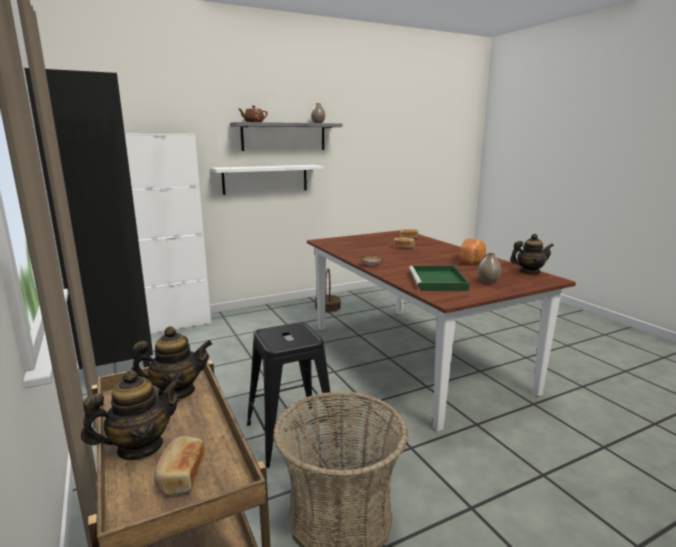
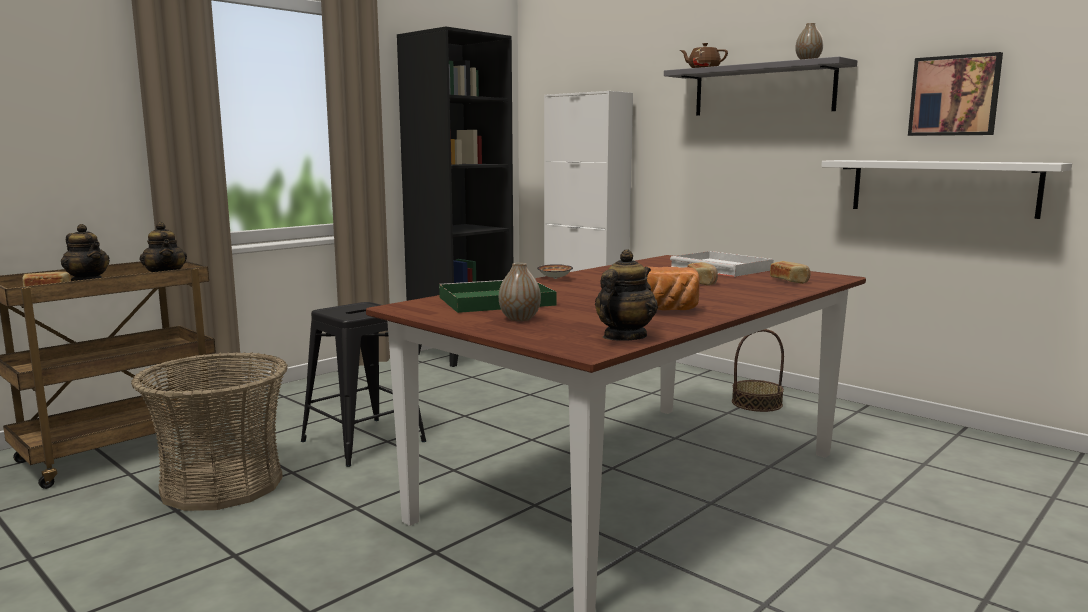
camera: 70 degrees right, 5 degrees down
(265, 179) = (727, 161): white shelf -> white shelf (942, 187)
(366, 239) = (723, 268): none -> white tray
(372, 144) = (954, 96): none -> picture
(529, 272) = (624, 337): teapot -> teapot turned 120 degrees counterclockwise

